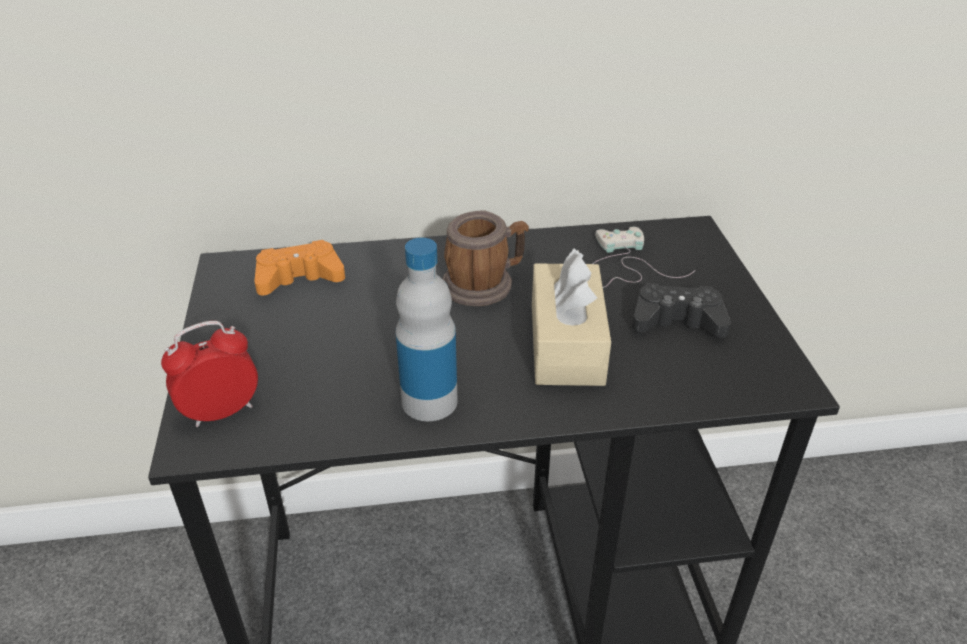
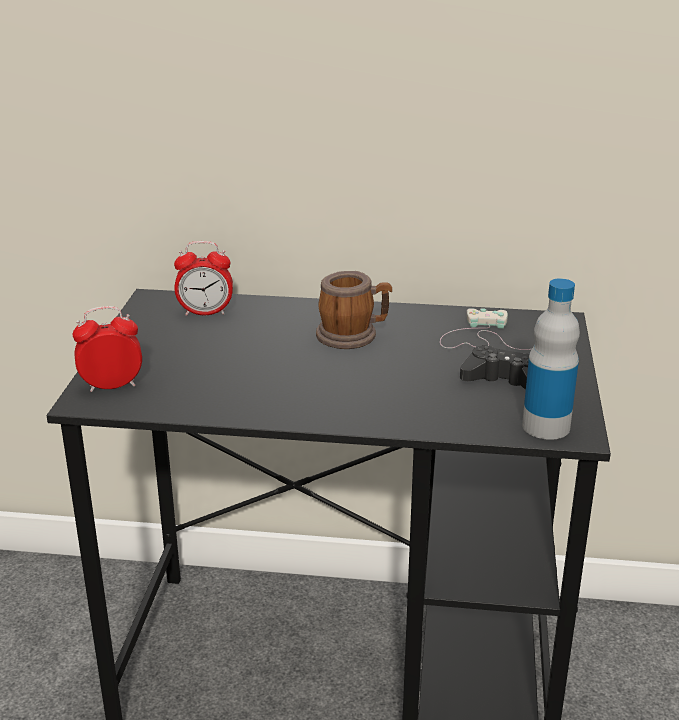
camera: 15 degrees right, 10 degrees down
(299, 277) = (205, 313): orange game controller -> alarm clock
(429, 401) = (269, 401): bottle -> bottle (546, 426)
(566, 343) = (399, 381): beige tissue box -> none

